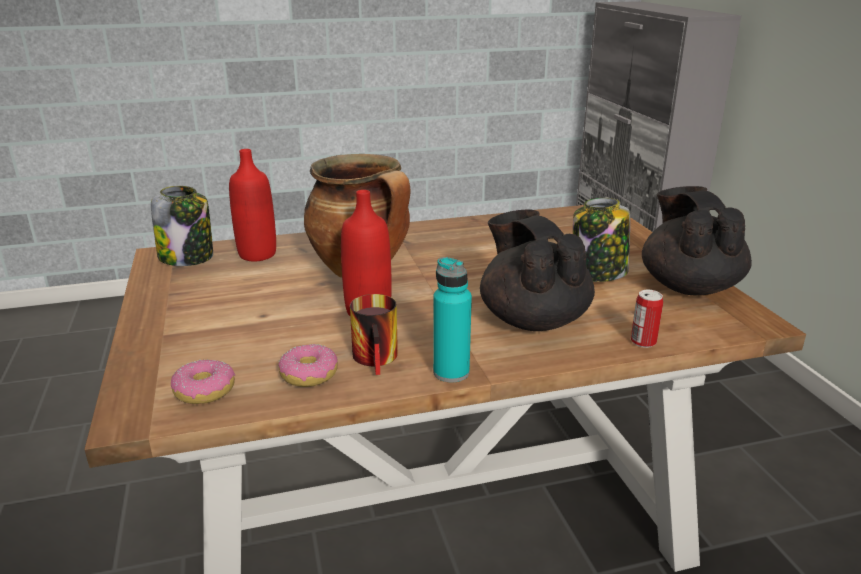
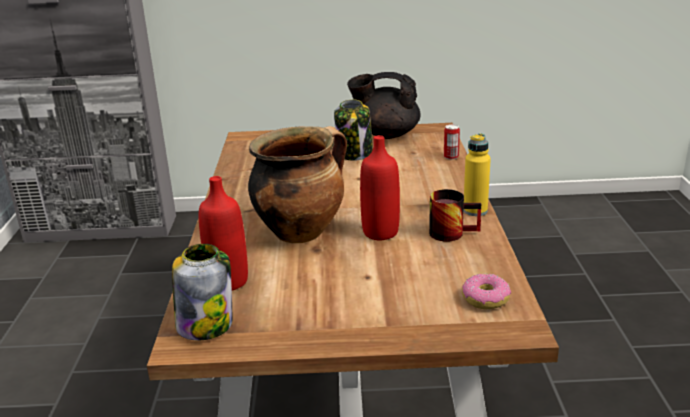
camera: 75 degrees left, 0 degrees up
(309, 375) = (469, 257): donut -> none
(451, 372) = (475, 211): turquoise bottle -> yellow bottle
(532, 319) = (413, 180): black teapot -> none

